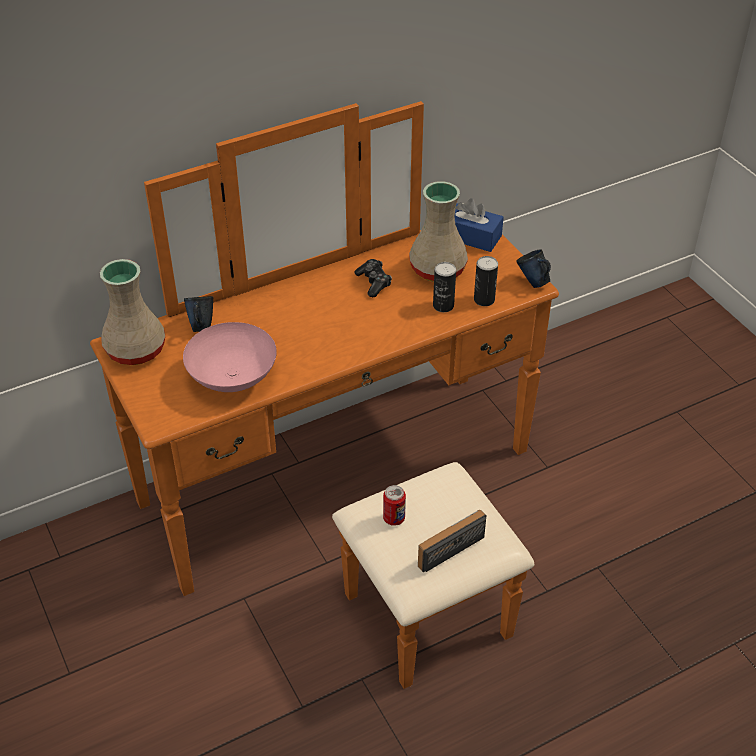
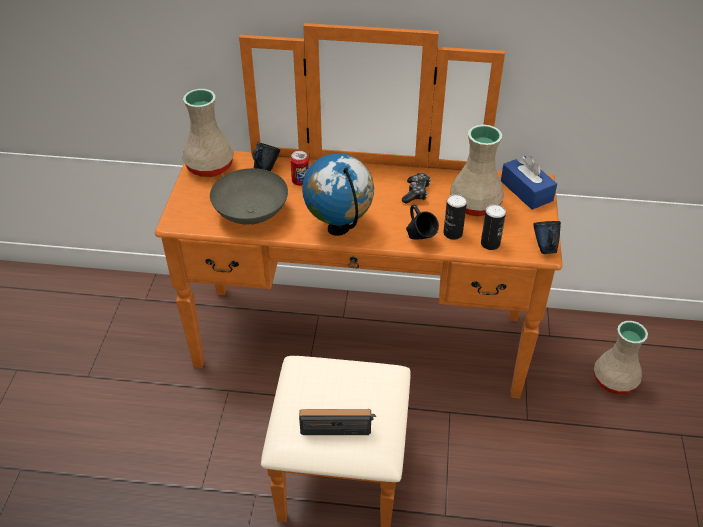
camera: 35 degrees right, 0 degrees up
(232, 379) = (250, 215): pink bowl -> grey bowl
(334, 350) = (339, 228): none -> globe
(394, 518) = (317, 382): can -> can (300, 181)
(419, 325) = (420, 240): none -> blue mug
(590, 392) = (614, 379): none -> beige vase

